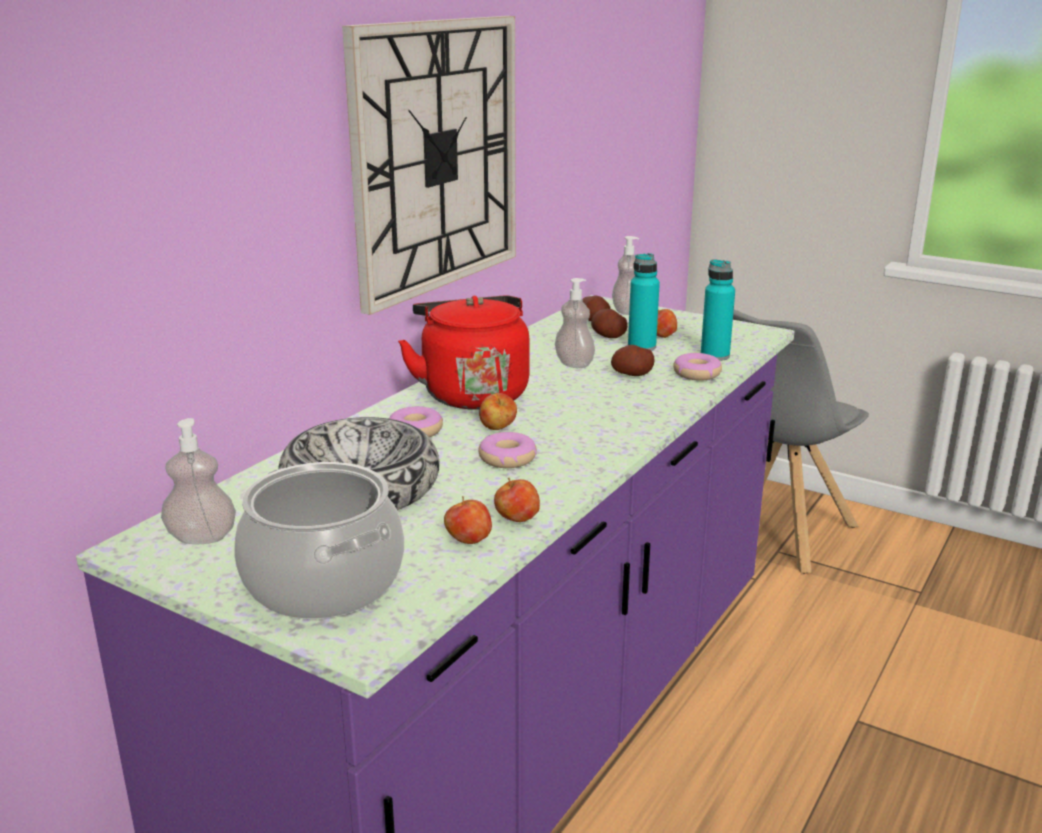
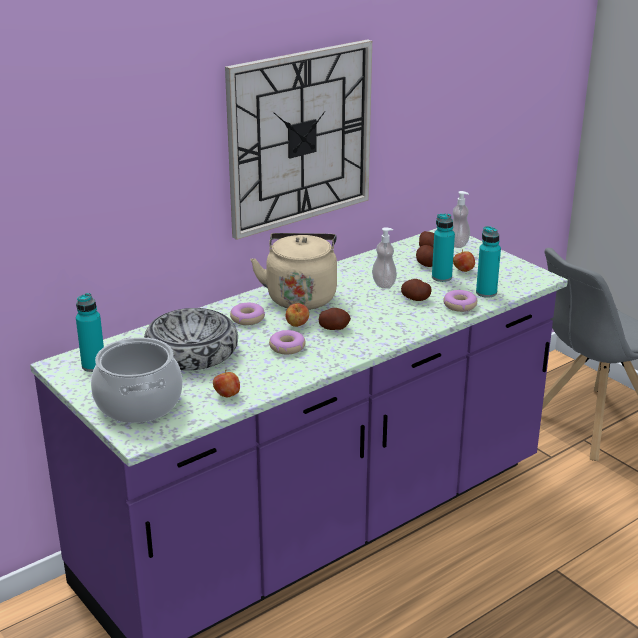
camera: 20 degrees right, 5 degrees up
(201, 537) = (93, 366): soap dispenser -> turquoise bottle
(472, 393) = (301, 296): red kettle -> beige kettle
(517, 520) = (262, 388): apple -> none
(554, 424) = (334, 328): none -> potato

